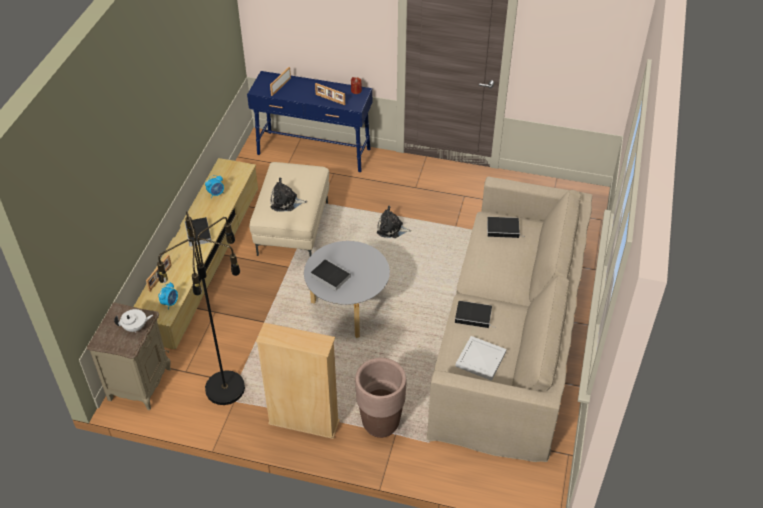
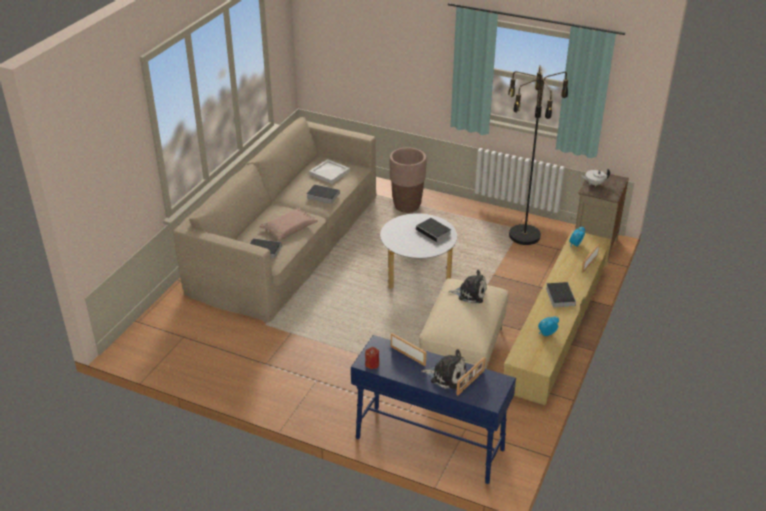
camera: 170 degrees left, 10 degrees down
(304, 422) = (463, 212): beige bookcase -> none
(391, 229) = (358, 338): plush toy -> plush toy (446, 376)
(491, 263) = (289, 227): none -> beige pillow

